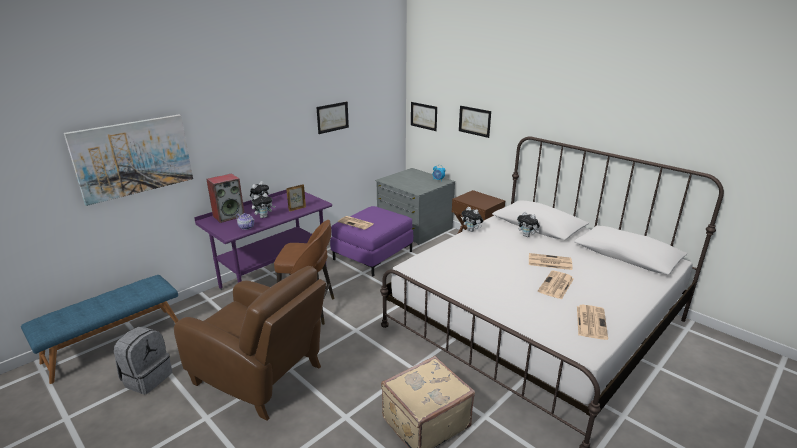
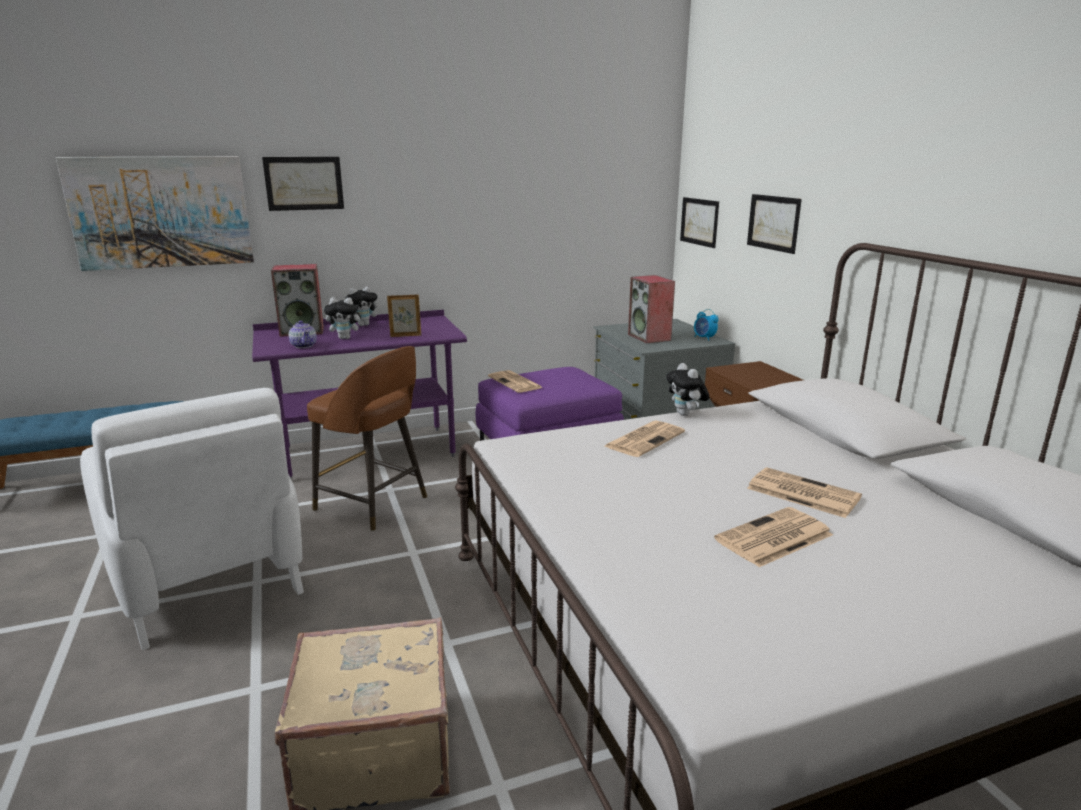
camera: 25 degrees right, 5 degrees down
(147, 378) = (76, 539): grey backpack -> none
(261, 377) = (207, 581): brown armchair -> white armchair
(332, 117) = (519, 203): picture -> picture (304, 183)
(412, 184) = (650, 337): none -> speaker
(527, 236) = (796, 441): plush toy -> none
(591, 322) = (790, 633): newspaper -> newspaper (645, 439)

